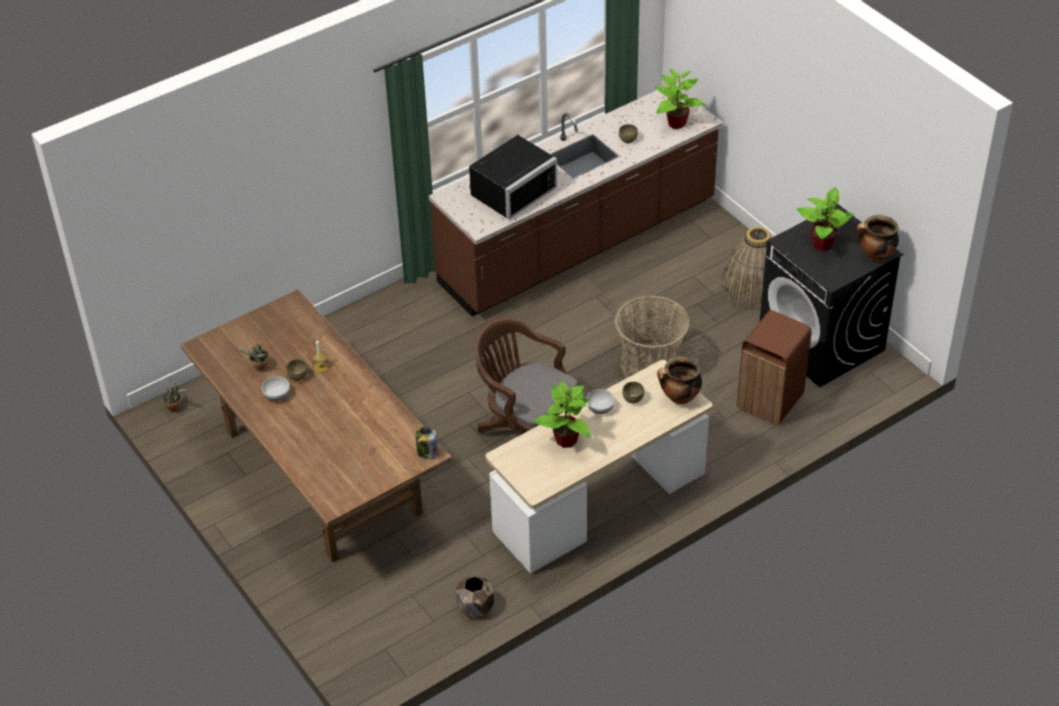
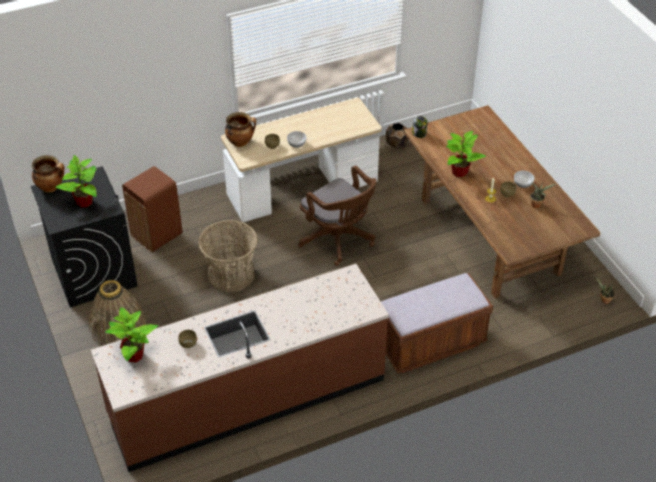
camera: 170 degrees left, 0 degrees up
(387, 325) = (431, 344): none -> brown bench
(510, 190) = (314, 307): black microwave -> none
(566, 440) = (326, 128): potted plant -> potted plant (460, 172)

